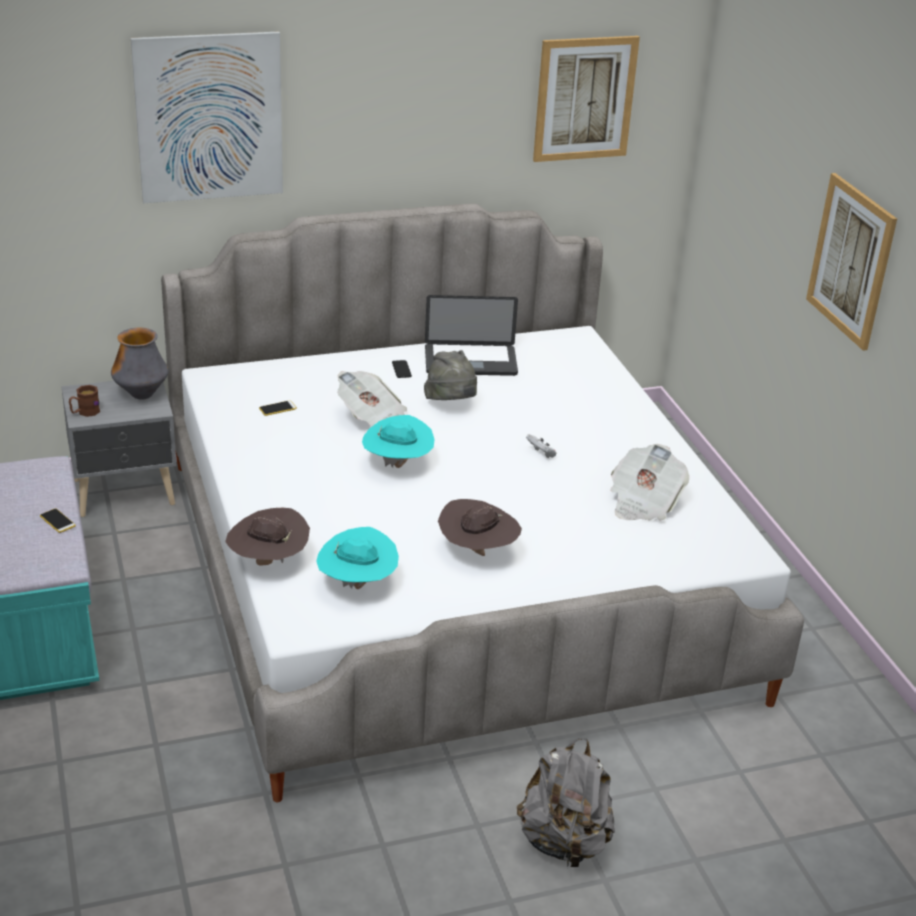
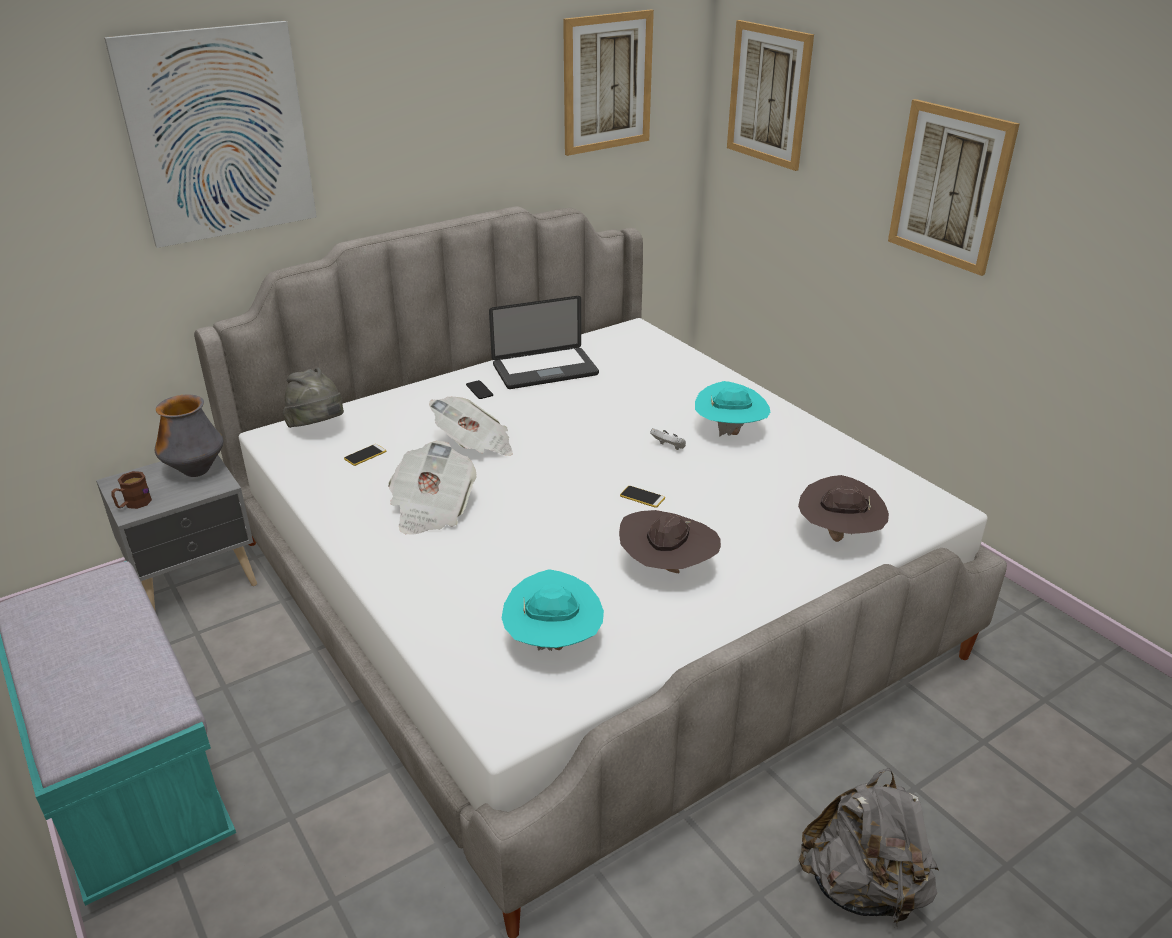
camera: 15 degrees left, 0 degrees up
(57, 521) = (138, 648): phone -> phone (642, 497)
(268, 562) = (433, 641): brown hat -> brown hat (838, 537)
(398, 465) = (526, 490): turquoise hat -> turquoise hat (730, 432)
(451, 404) = (549, 415): grey hat -> grey hat (318, 429)
(643, 502) = (800, 475): newspaper -> newspaper (431, 509)
(740, 133) = (769, 94): none -> picture

